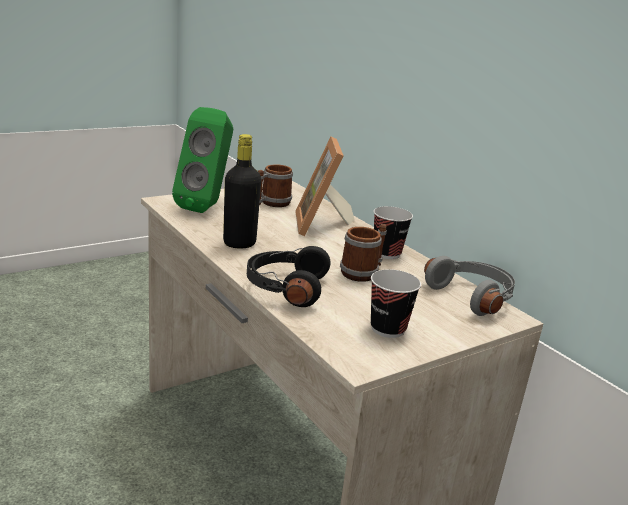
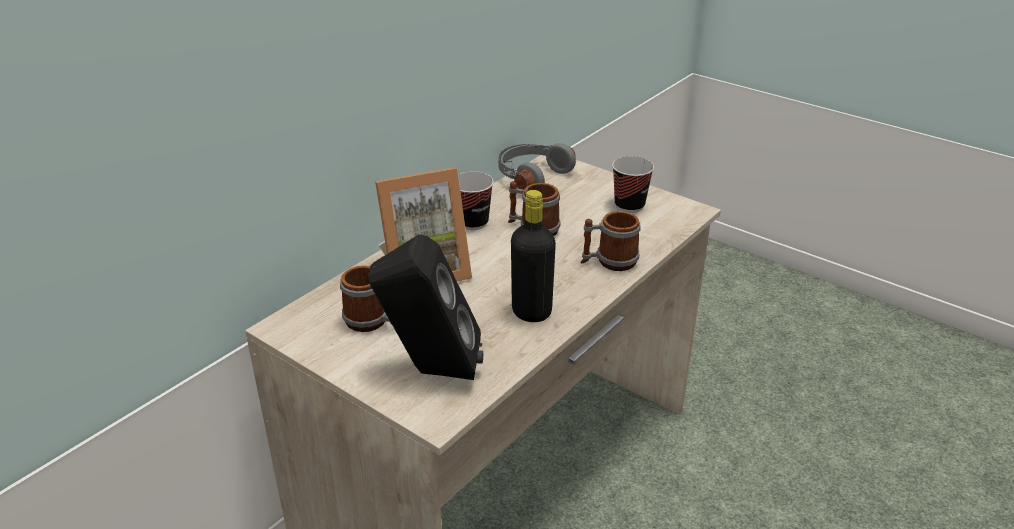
camera: 105 degrees left, 10 degrees up
(206, 207) = (430, 371): green speaker -> black speaker
(285, 287) = (609, 262): black headphones -> mug

